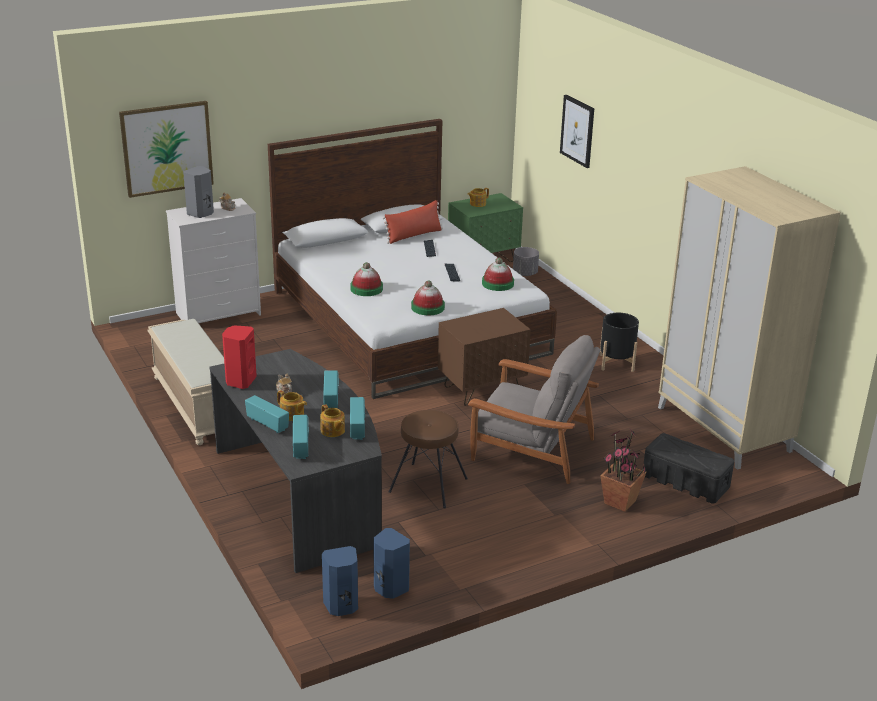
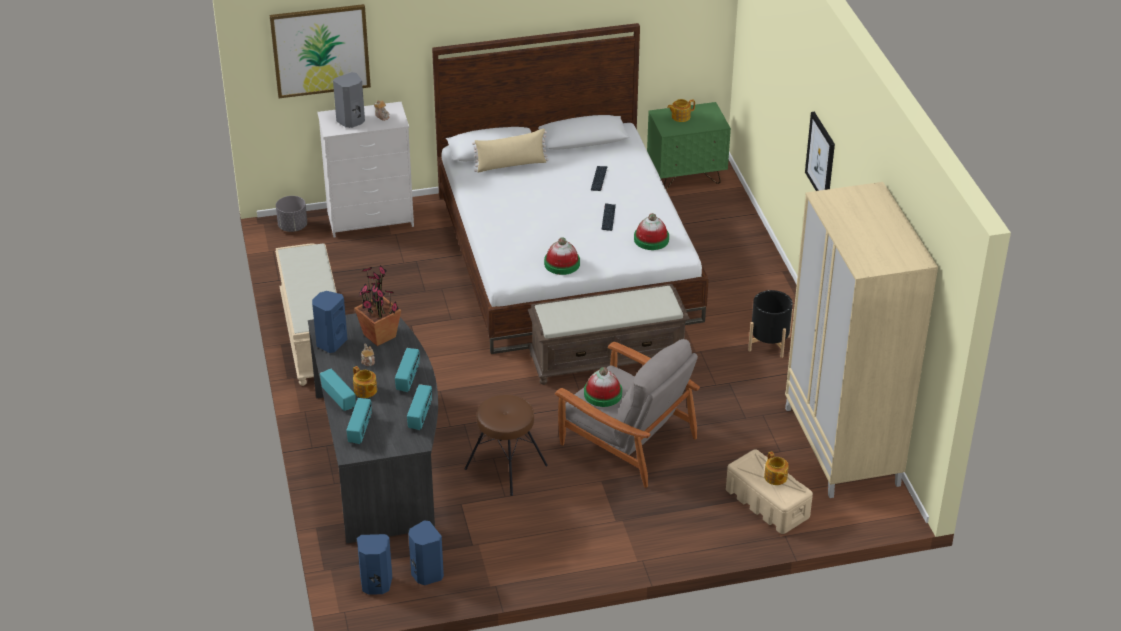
camera: 15 degrees right, 10 degrees up
(240, 381) = (330, 343): red speaker -> blue speaker
(332, 431) = (396, 416): teapot -> teapot (775, 477)
(347, 247) = (511, 165): none -> beige pillow
(366, 289) = (508, 229): hat -> hat (603, 394)
(414, 235) = (590, 156): red pillow -> none
(481, 389) = (608, 358): brown nightstand -> brown bench
(524, 273) = (725, 203): grey planter -> grey planter (292, 226)
(577, 131) = (777, 67): picture -> picture (821, 158)
(620, 502) = (687, 517): potted plant -> potted plant (379, 336)
(685, 481) = (767, 503): black storage box -> beige storage box

